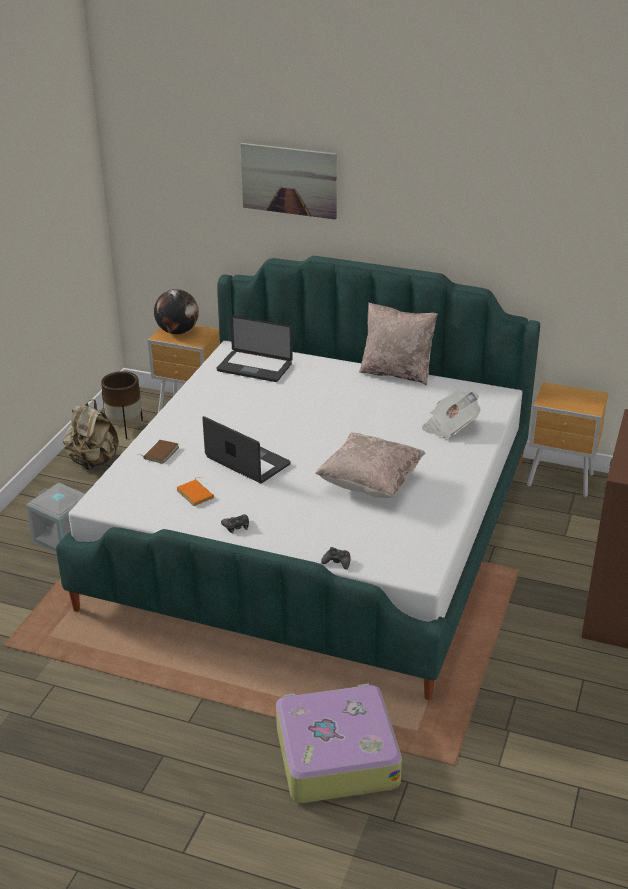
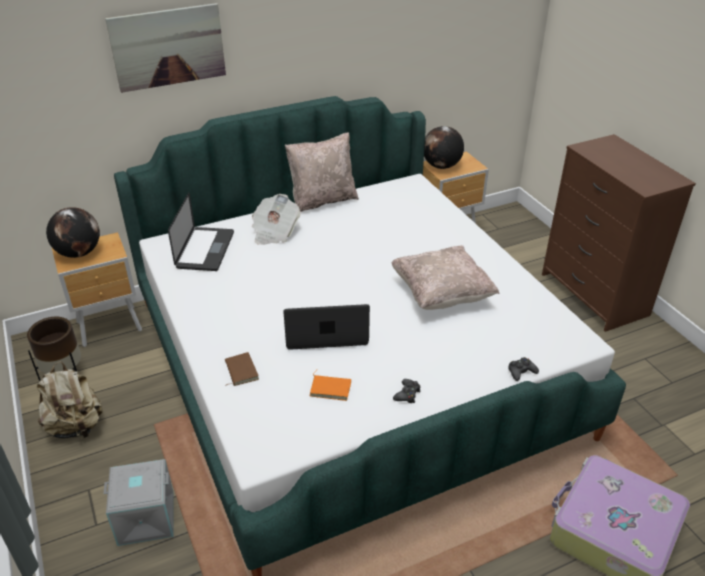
camera: 45 degrees left, 5 degrees up
(254, 367) = (205, 250): laptop -> laptop turned 60 degrees counterclockwise
(450, 427) = (421, 222): newspaper -> newspaper (274, 232)
(556, 394) = (441, 166): none -> globe

